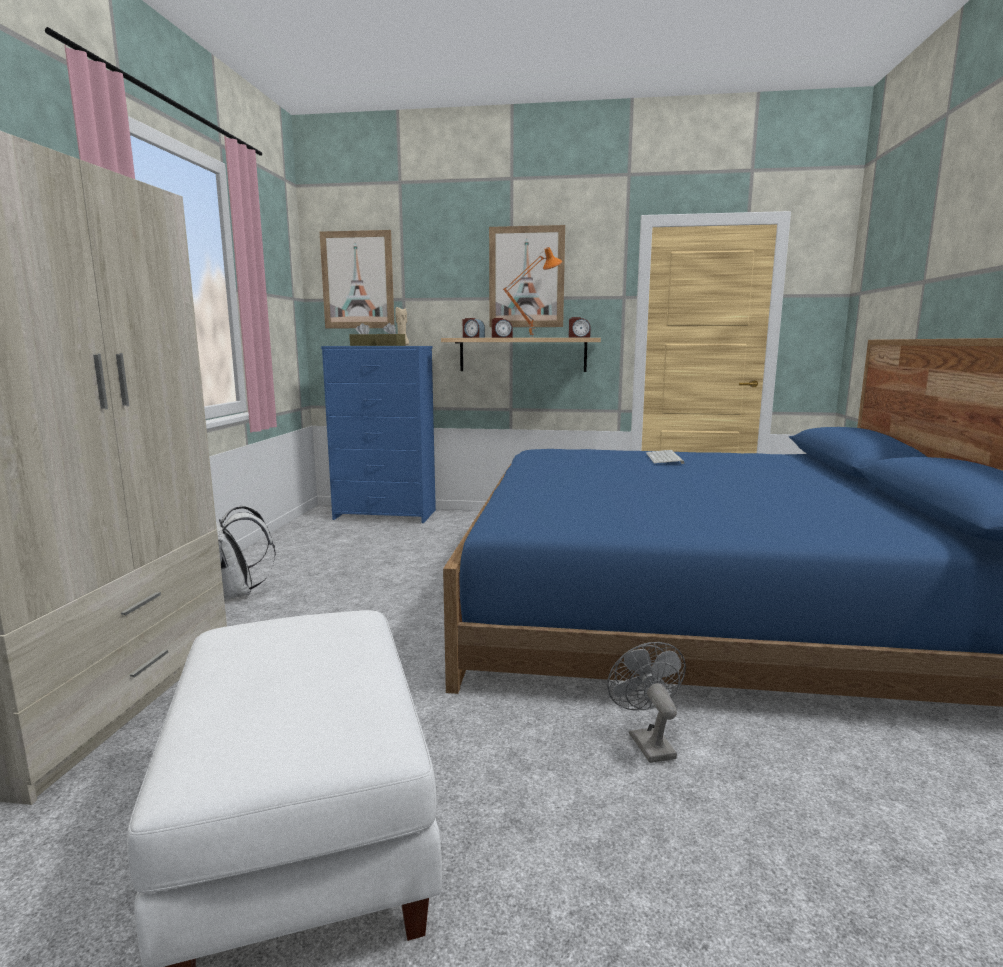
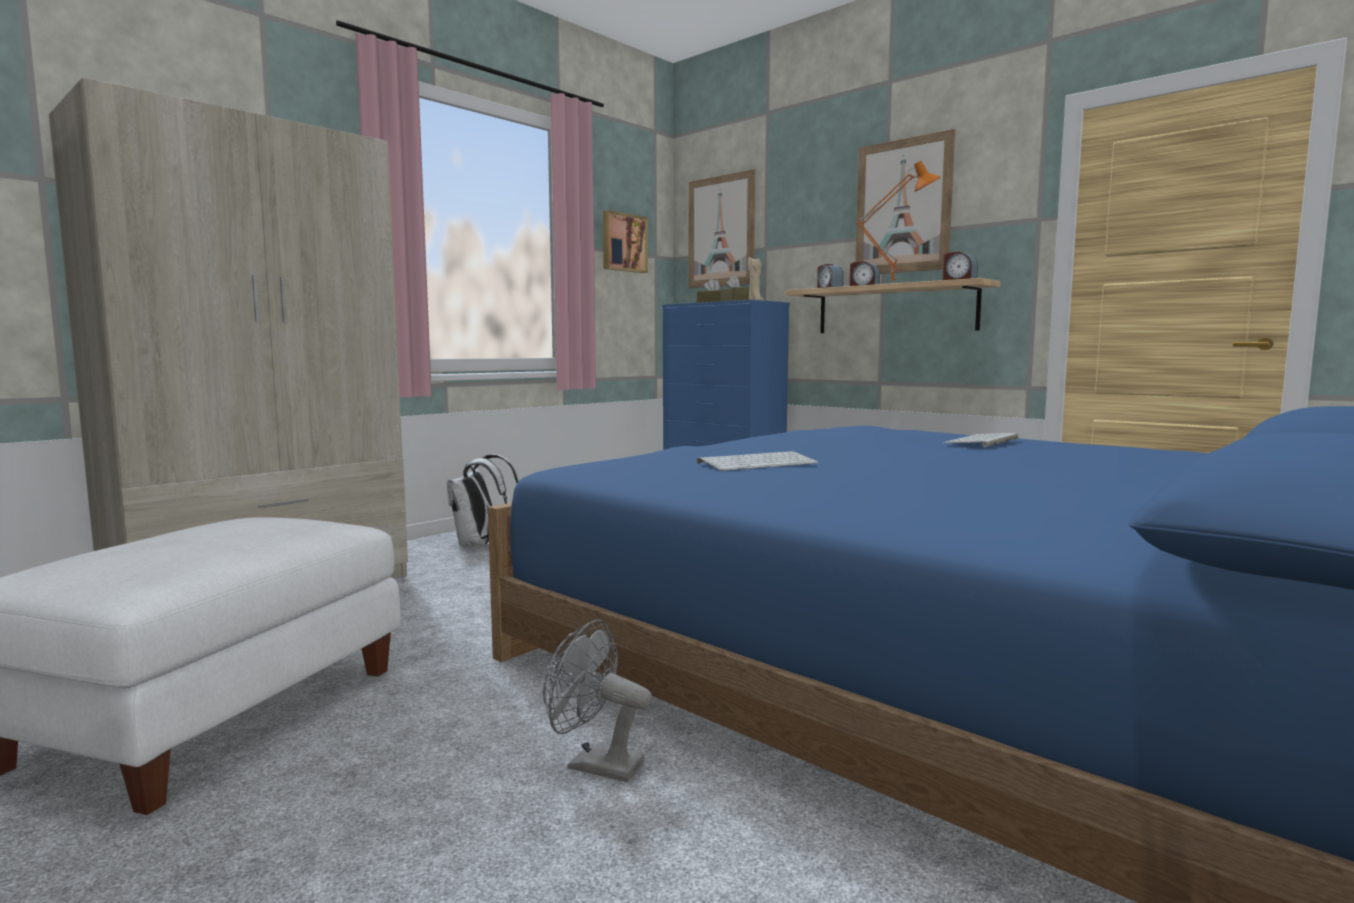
camera: 35 degrees right, 5 degrees down
(274, 286) = (623, 243): none -> picture
(610, 498) = (758, 463): none -> keyboard
(647, 741) = (594, 765): grey fan -> grey fan turned 90 degrees counterclockwise

